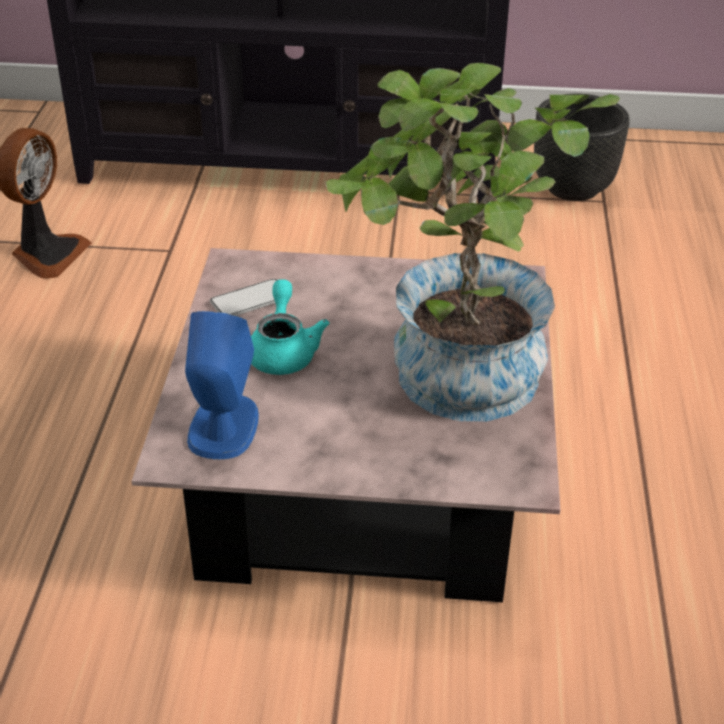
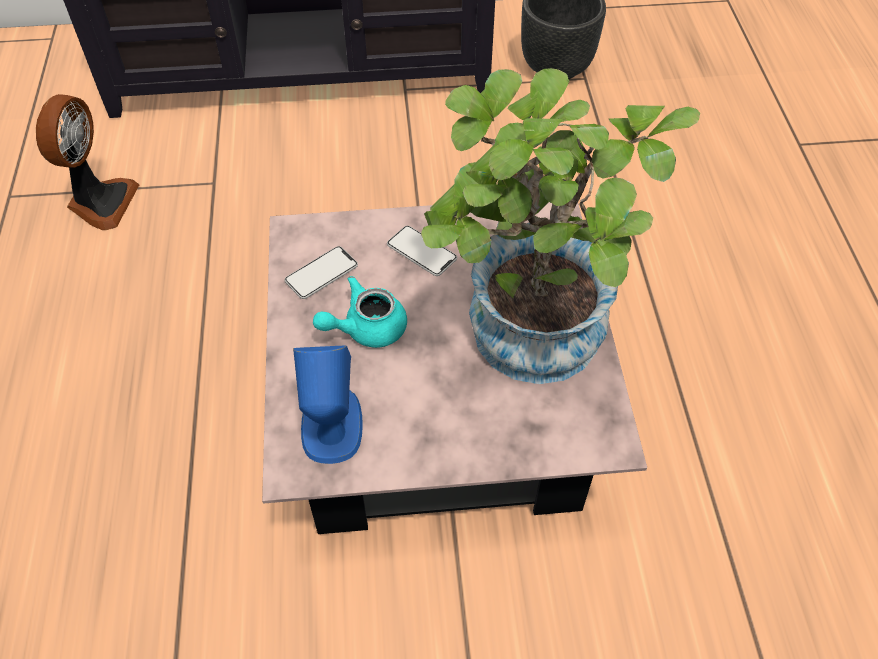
camera: 10 degrees left, 15 degrees up
(283, 351) = (366, 328): turquoise teapot -> turquoise teapot turned 105 degrees counterclockwise
(362, 294) = (421, 252): none -> phone

